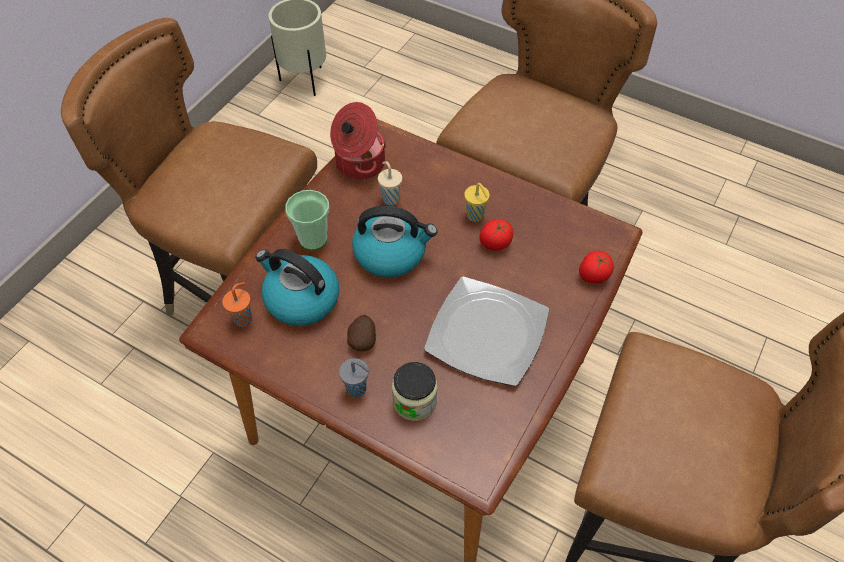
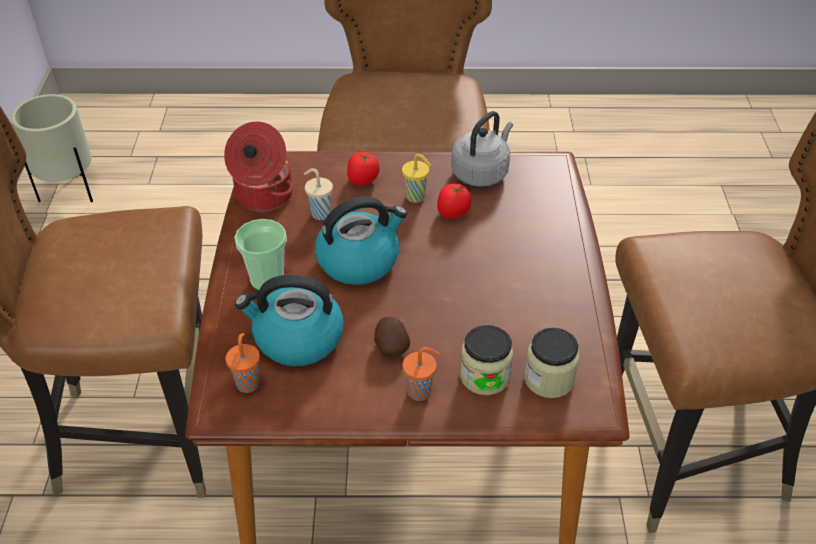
camera: 30 degrees left, 10 degrees down
(357, 389) = (420, 392): grey cup -> orange cup
(463, 430) = (548, 379): none -> jar
(487, 334) = (507, 290): plate -> none
(546, 216) = (481, 172): none -> grey kettle
(593, 275) = (561, 203): tomato -> tomato (363, 179)

